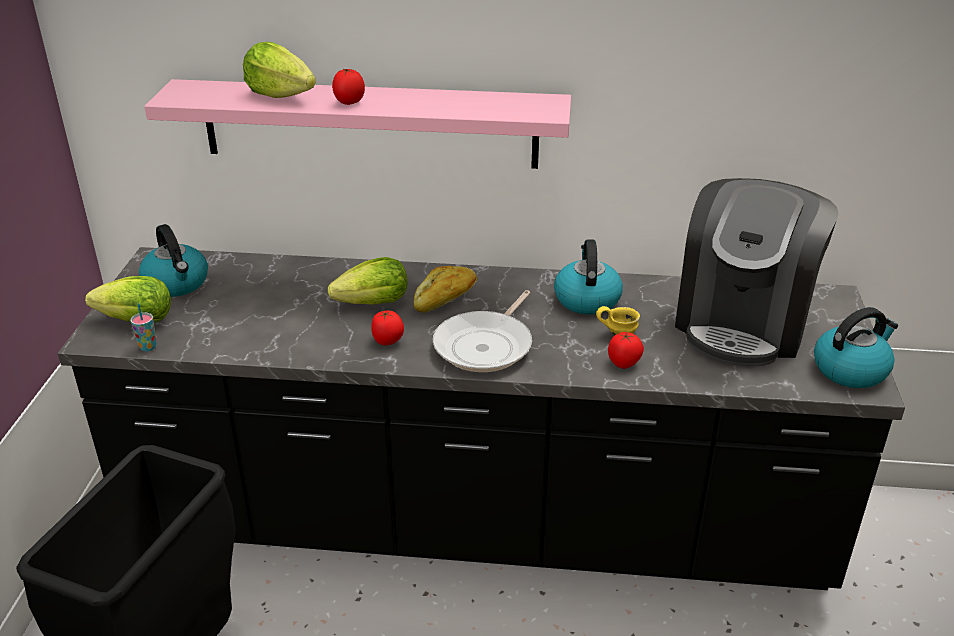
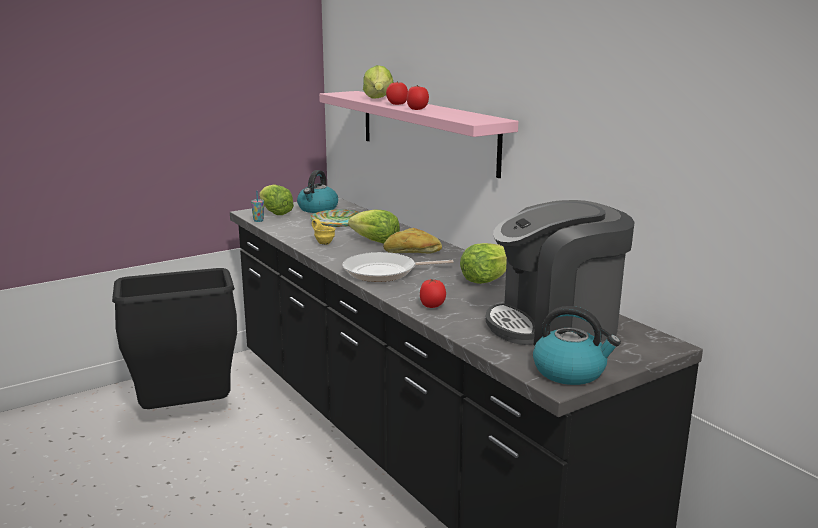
camera: 50 degrees right, 15 degrees down
(257, 294) = (338, 222): none -> plate
(388, 341) = (346, 254): tomato -> tomato (417, 109)
(586, 299) = (485, 279): kettle -> lettuce
(617, 334) = (462, 296): yellow mug -> yellow mug (324, 242)

